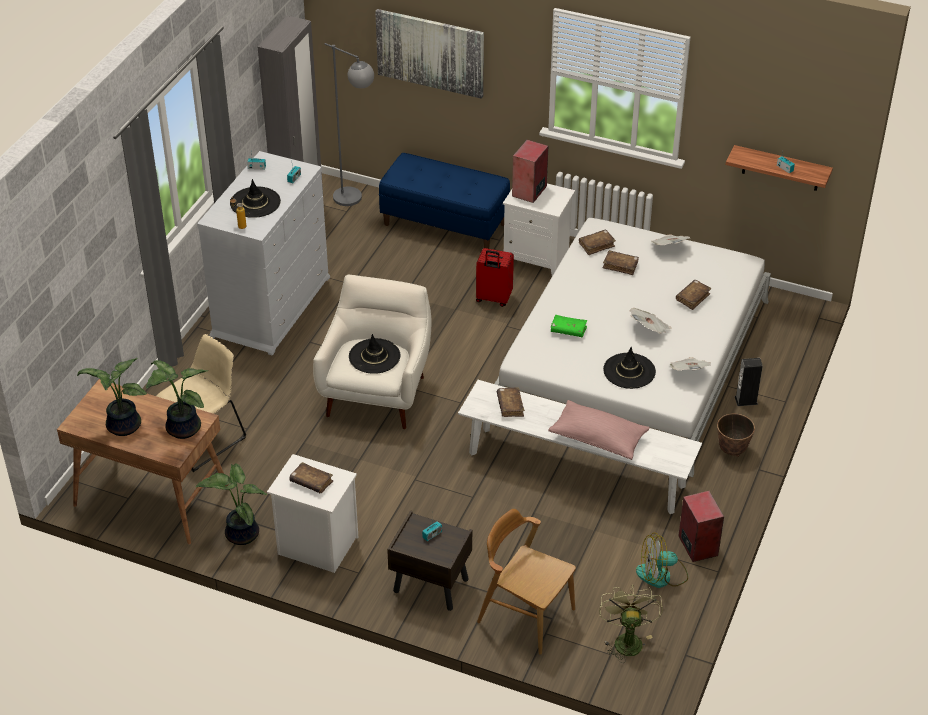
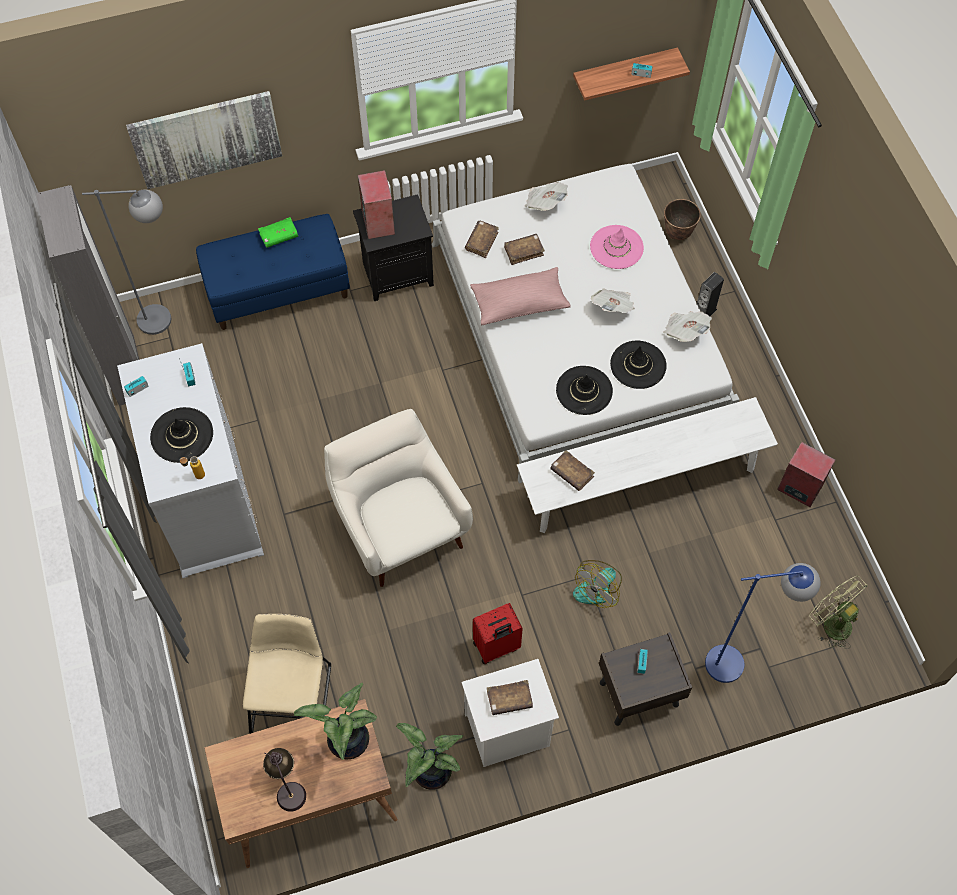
camera: 40 degrees left, 20 degrees up
(122, 427) = (287, 785): potted plant -> table lamp
(374, 356) = (408, 508): black hat -> black hat (584, 390)
(493, 299) = (403, 347): red suitcase -> red suitcase (496, 647)
(526, 615) = (738, 662): brown chair -> blue floor lamp
(538, 257) = (398, 273): white nightstand -> black nightstand
(568, 330) = (548, 356): green book -> green book (279, 236)
(598, 438) = (674, 454): pink pillow -> pink pillow (519, 303)
(662, 575) = (800, 538): fan -> fan (598, 586)
(692, 298) = (616, 247): brown book -> pink hat
(732, 450) = (739, 371): planter -> planter (677, 233)

